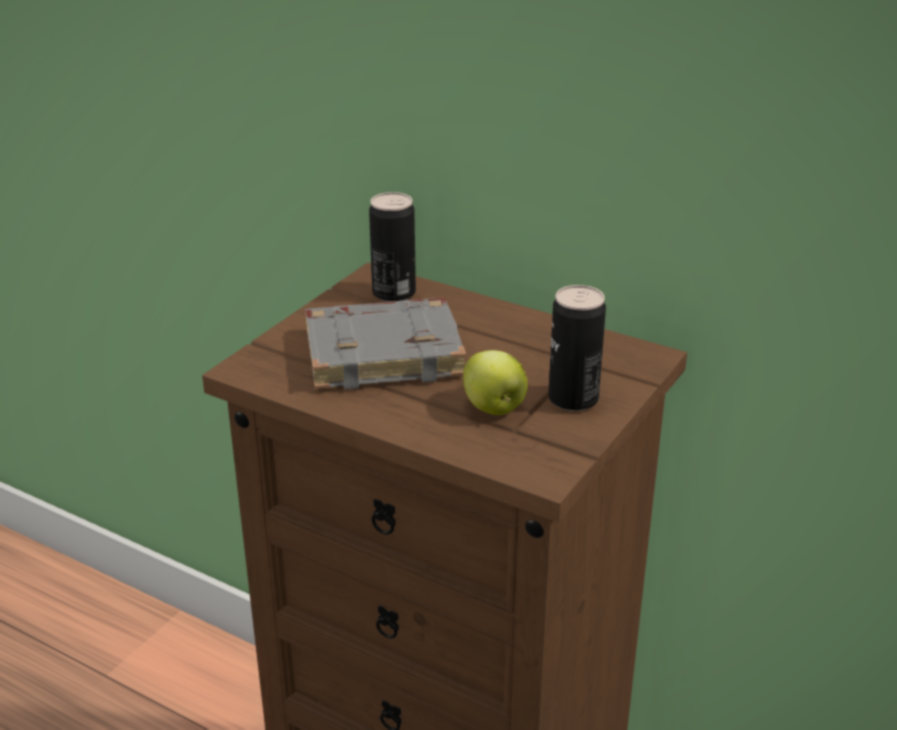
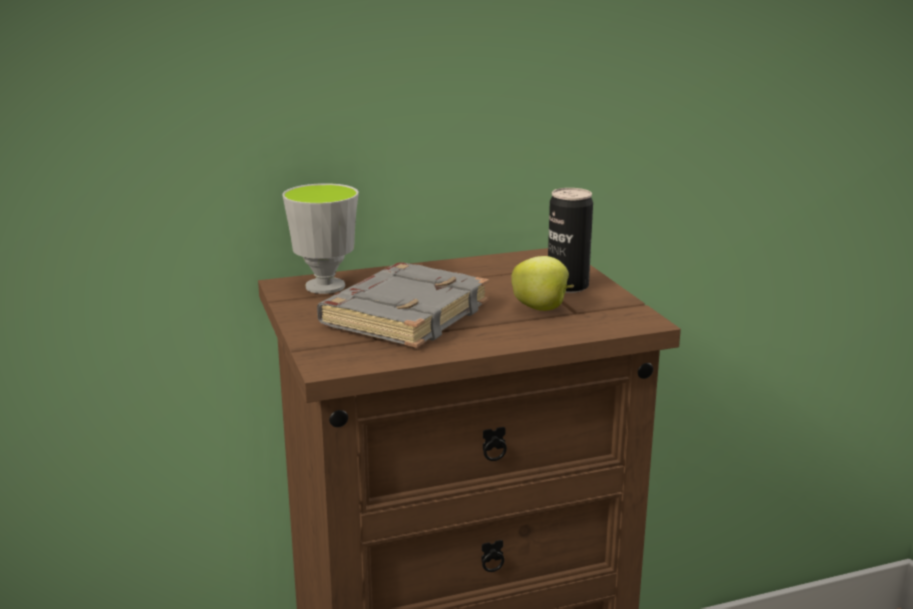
camera: 50 degrees left, 10 degrees down
(394, 293) = (325, 286): can -> cup

